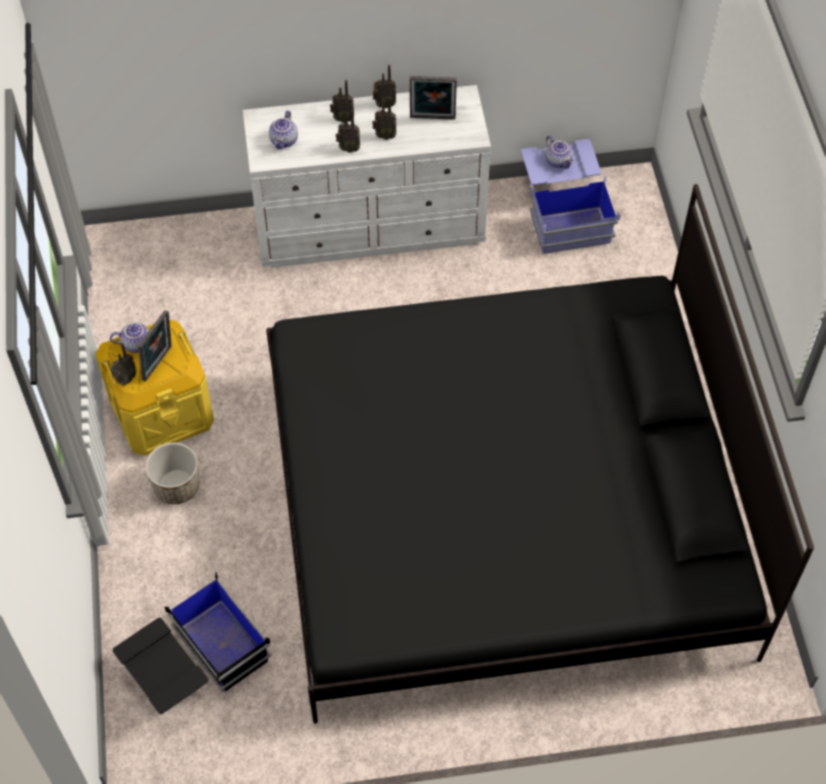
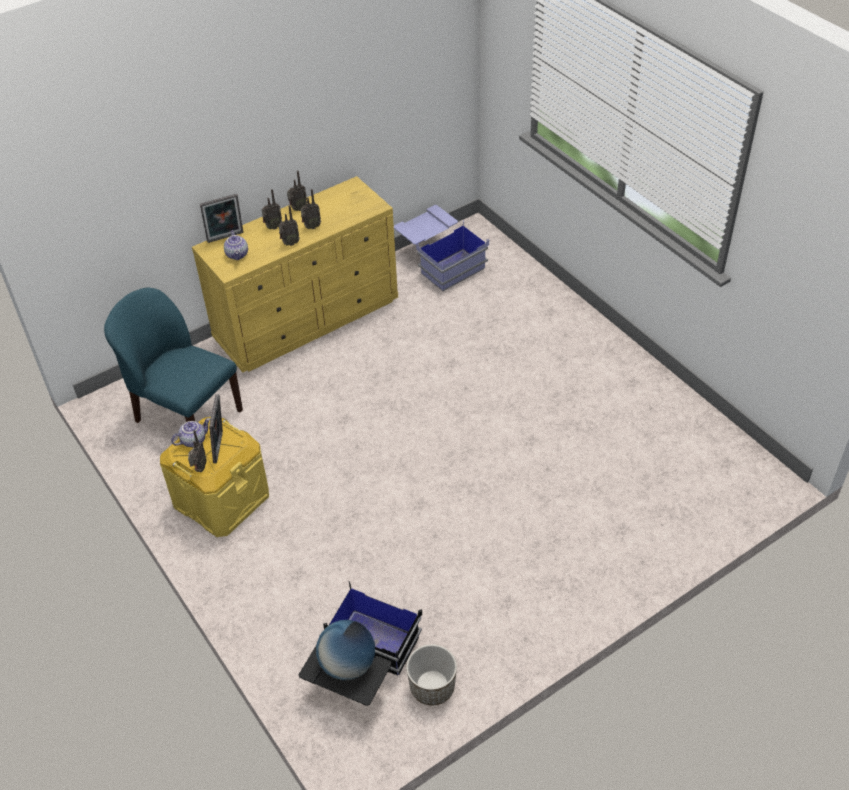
camera: 25 degrees left, 10 degrees down
(166, 661) = (348, 664): none -> globe
(177, 486) = (267, 546): planter -> planter (432, 687)
(179, 294) = (187, 415): none -> blue chair
(371, 227) = (308, 319): white dresser -> yellow dresser
(432, 119) = (339, 206): picture frame -> picture frame (226, 238)
(504, 509) = (524, 459): black bed -> none
(559, 161) = (423, 225): teapot -> none

